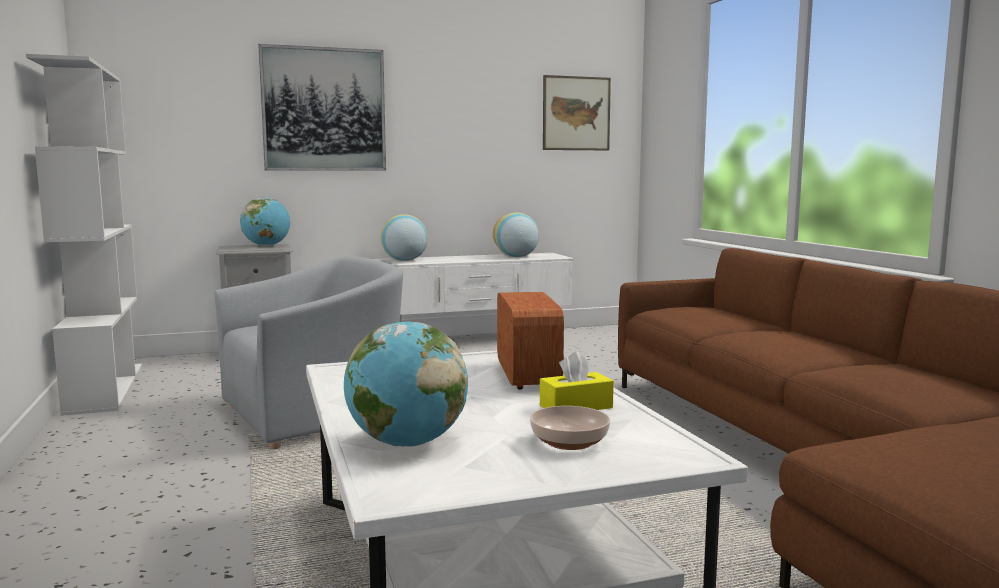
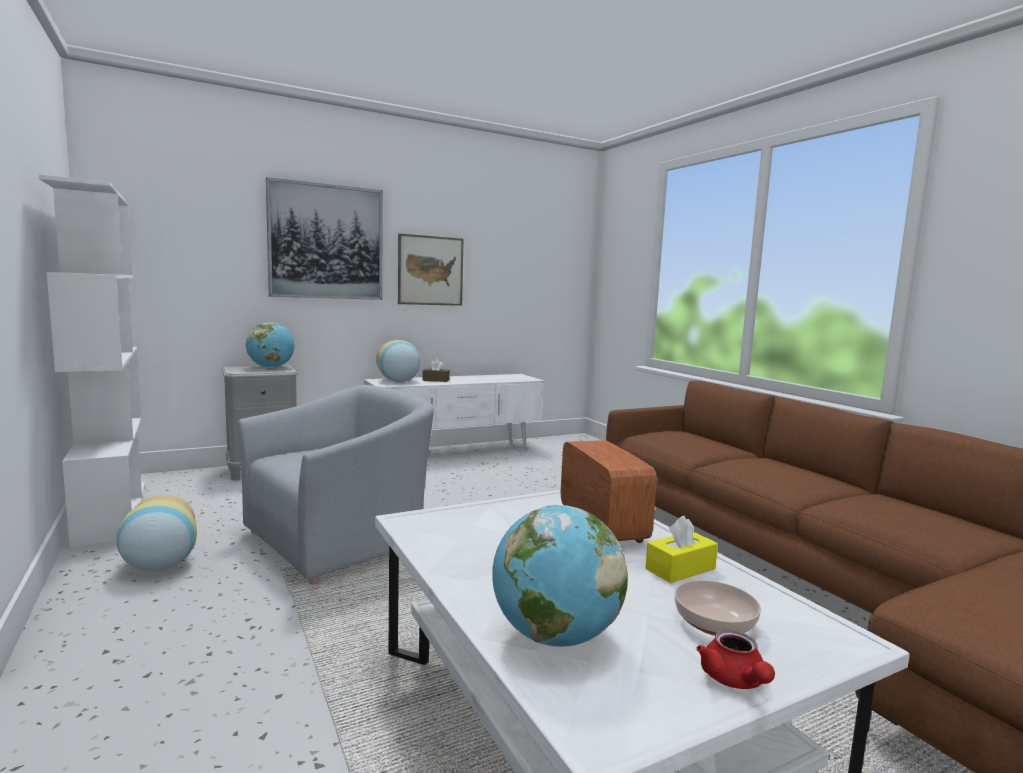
camera: 10 degrees left, 0 degrees up
(447, 259) = (436, 380): none -> brown tissue box
(516, 256) = (494, 378): vase -> vase (159, 566)
(546, 474) = (735, 681): none -> red teapot
(576, 113) = (544, 255): picture -> picture (430, 270)

